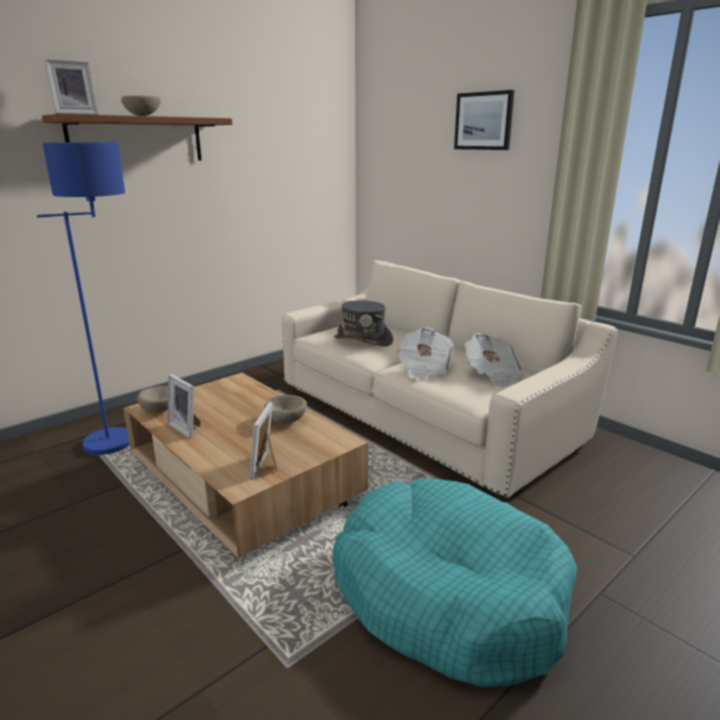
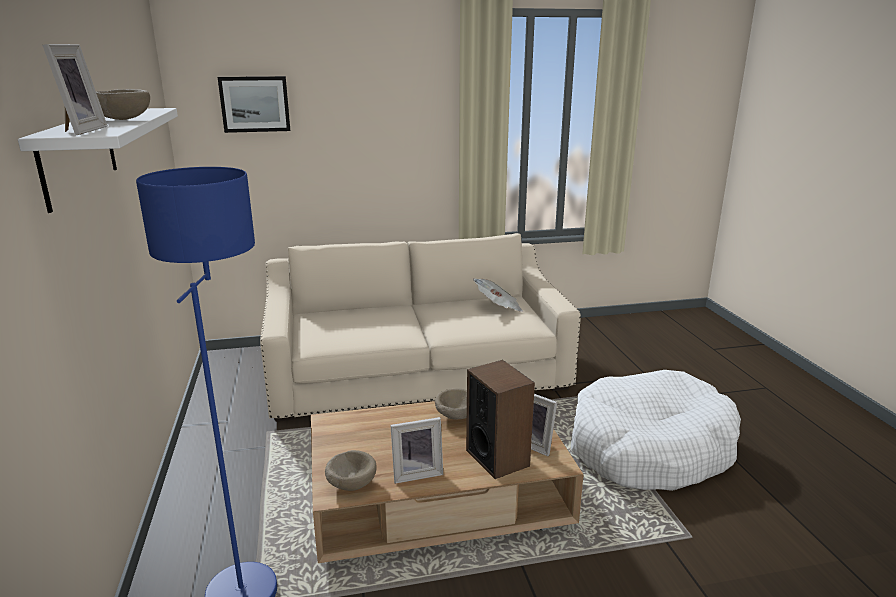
camera: 60 degrees left, 0 degrees up
(137, 140) = (79, 155): brown shelf -> white shelf
(231, 454) = (497, 458): none -> speaker
(363, 340) = (362, 328): grey hat -> none
(424, 368) = (458, 324): newspaper -> none
(447, 594) = (649, 448): turquoise dog bed -> white dog bed
(484, 121) = (366, 90): picture -> picture (255, 104)

